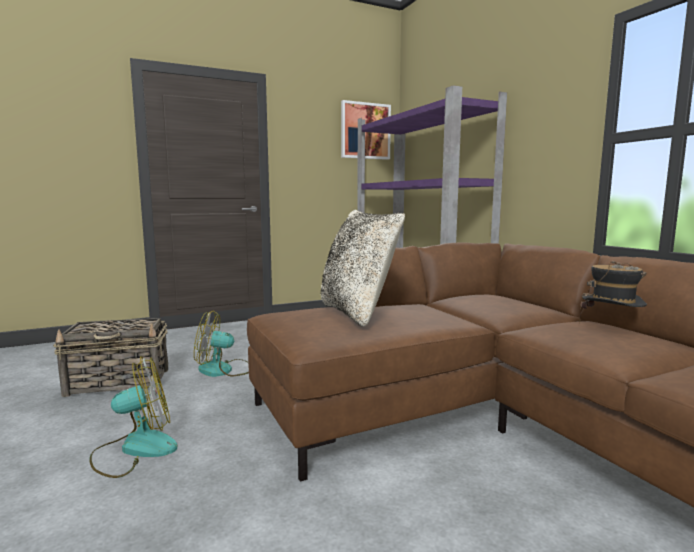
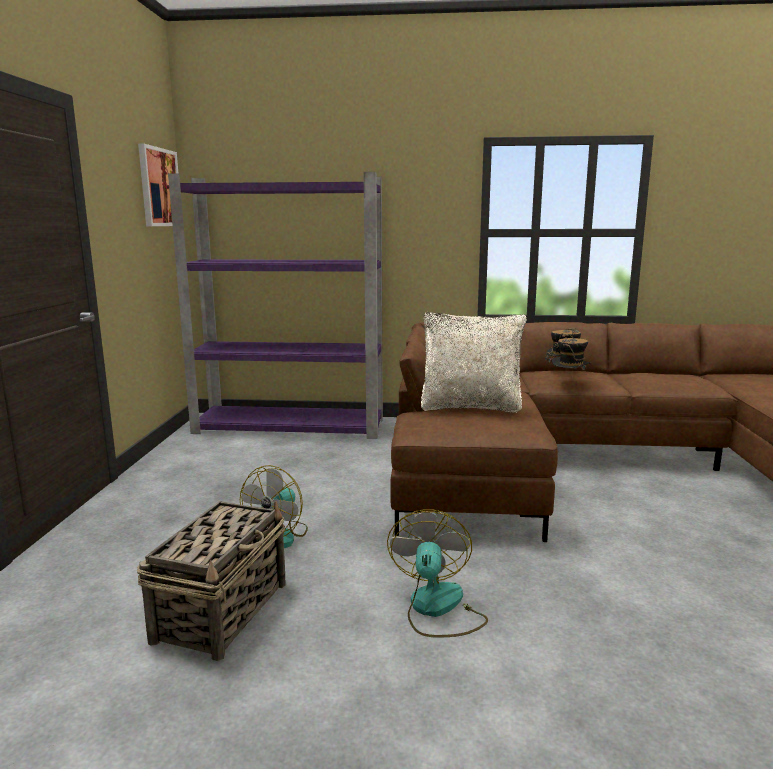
camera: 60 degrees left, 5 degrees up
(552, 335) = (570, 383): none -> hat

